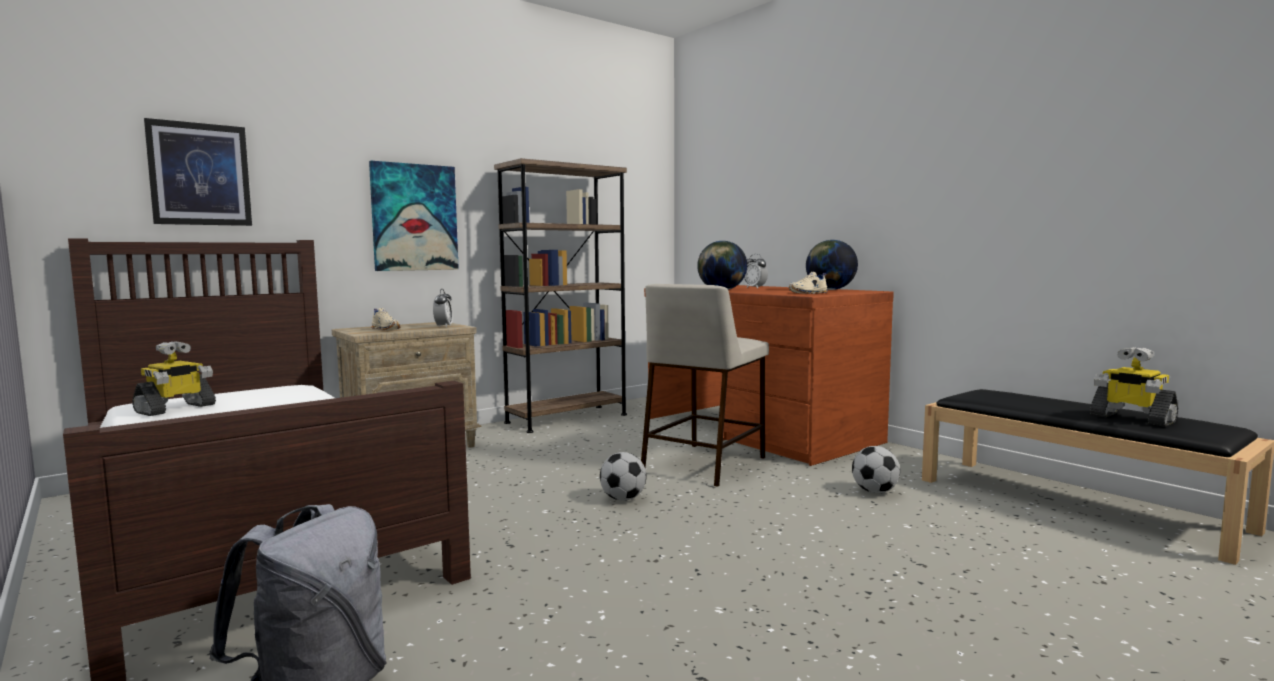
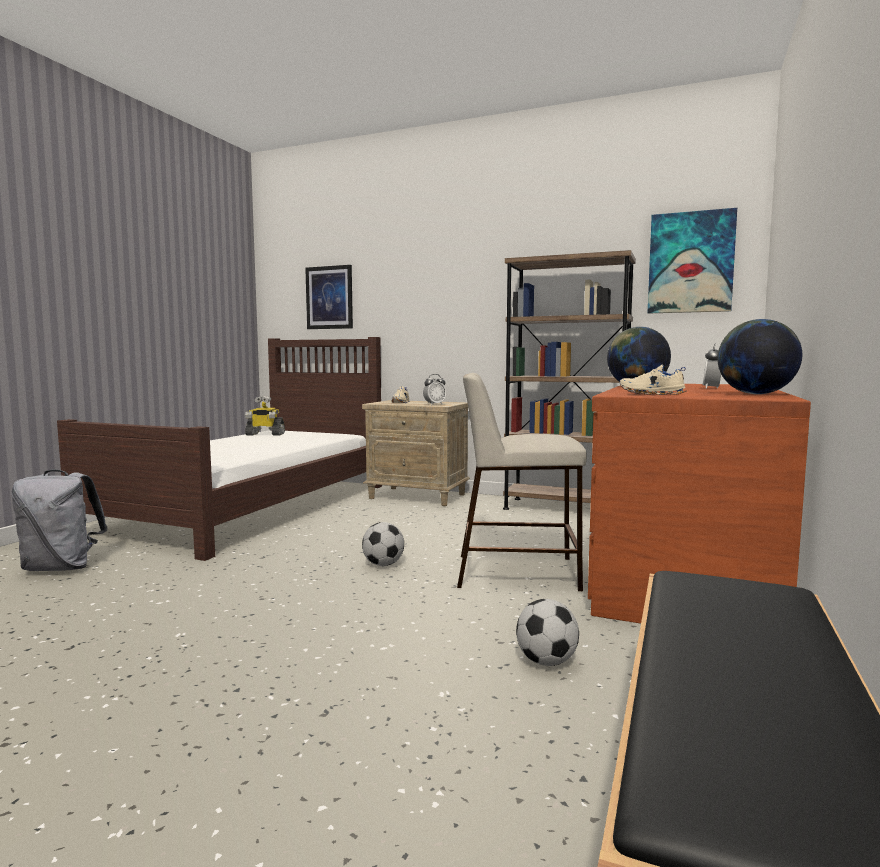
camera: 60 degrees right, 0 degrees up
(414, 217) = (453, 317): picture -> picture (690, 262)
(1131, 418) = (734, 706): toy robot -> none

